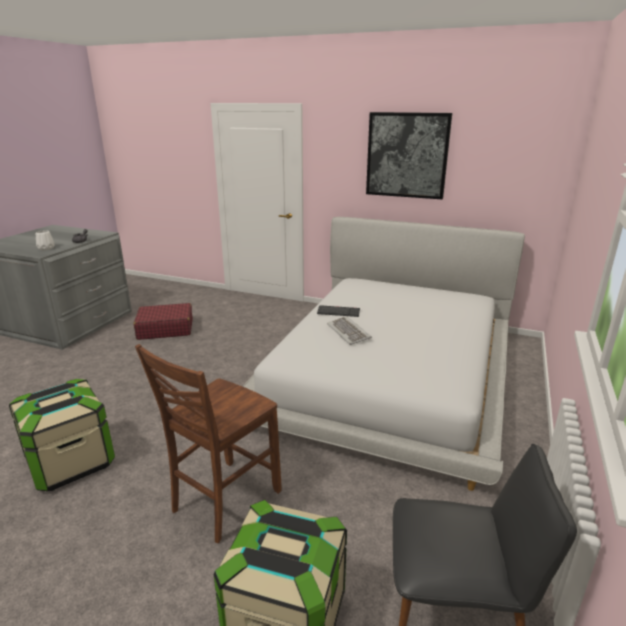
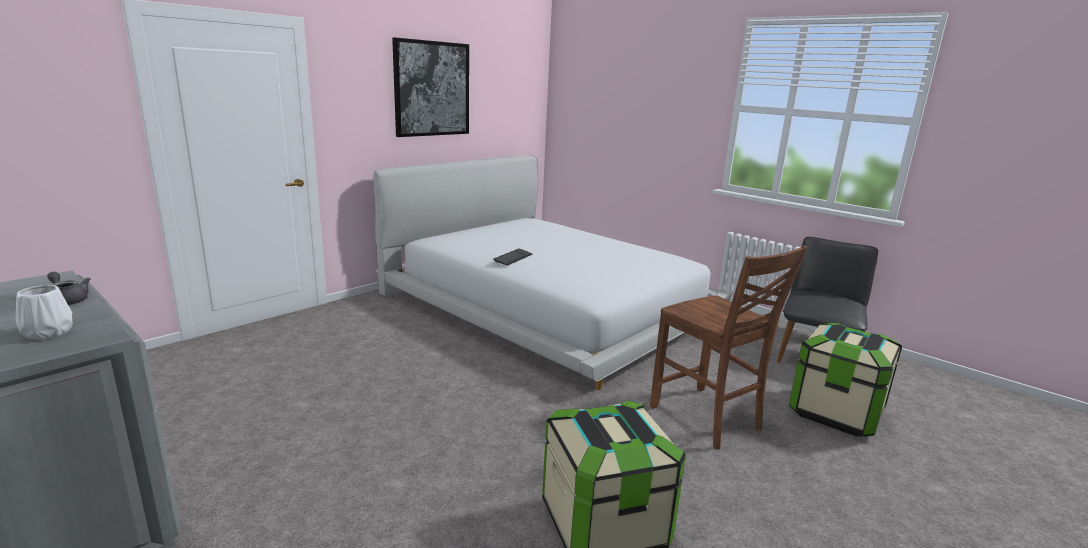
camera: 70 degrees left, 5 degrees down
(165, 329) = (261, 411): red suitcase -> none
(349, 332) = (564, 263): keyboard -> none

